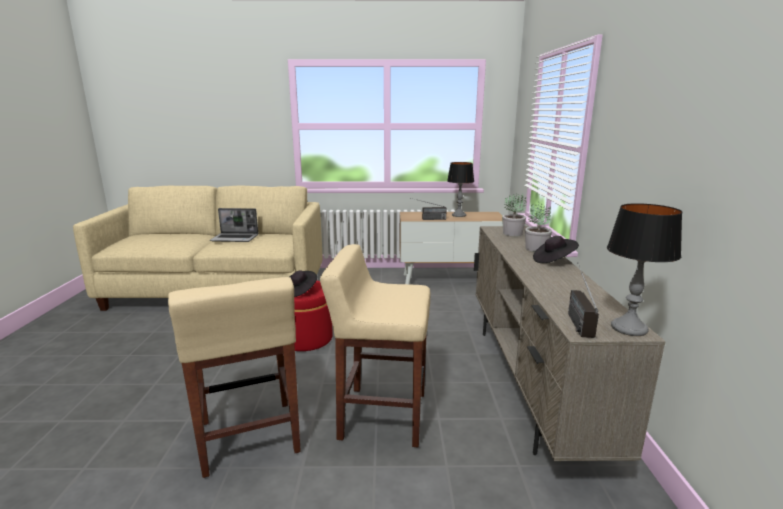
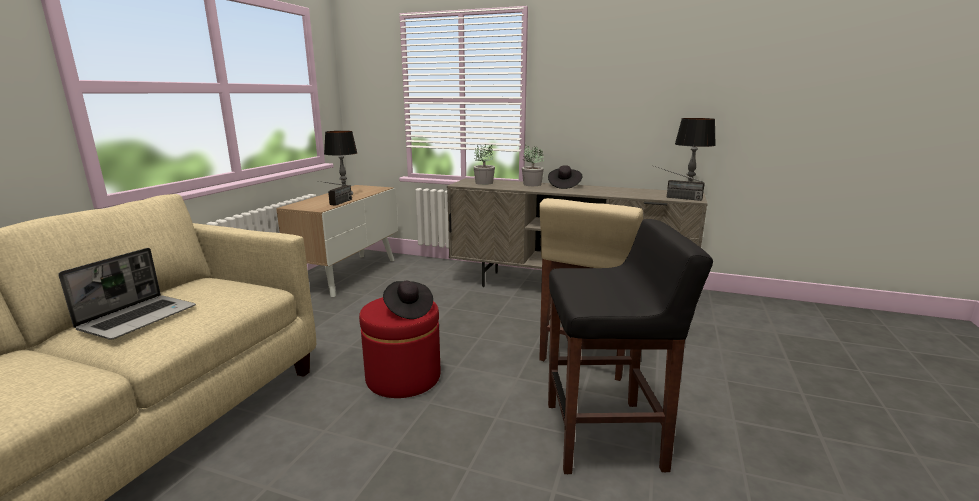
camera: 70 degrees left, 0 degrees up
(249, 438) = (605, 436): beige stool -> black stool

